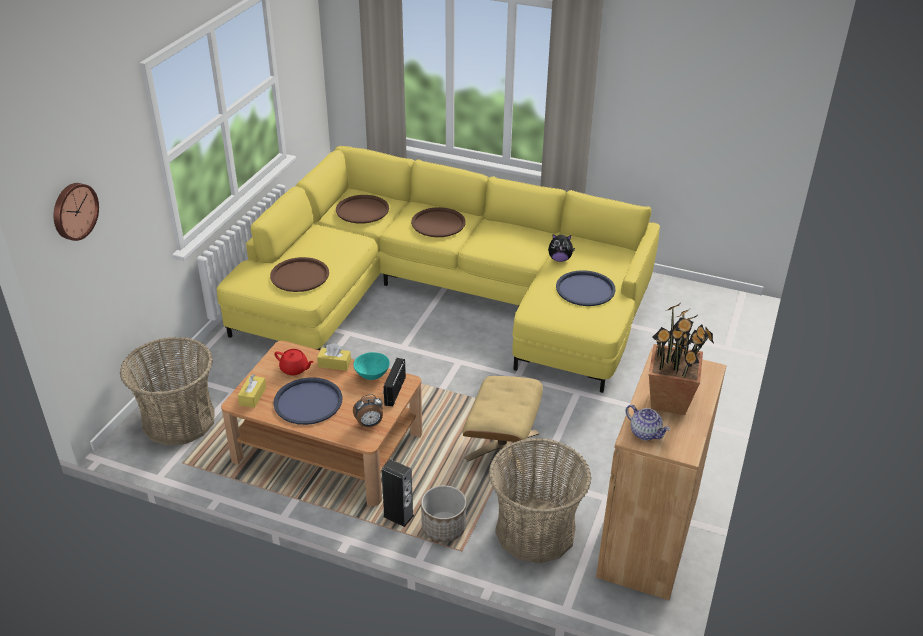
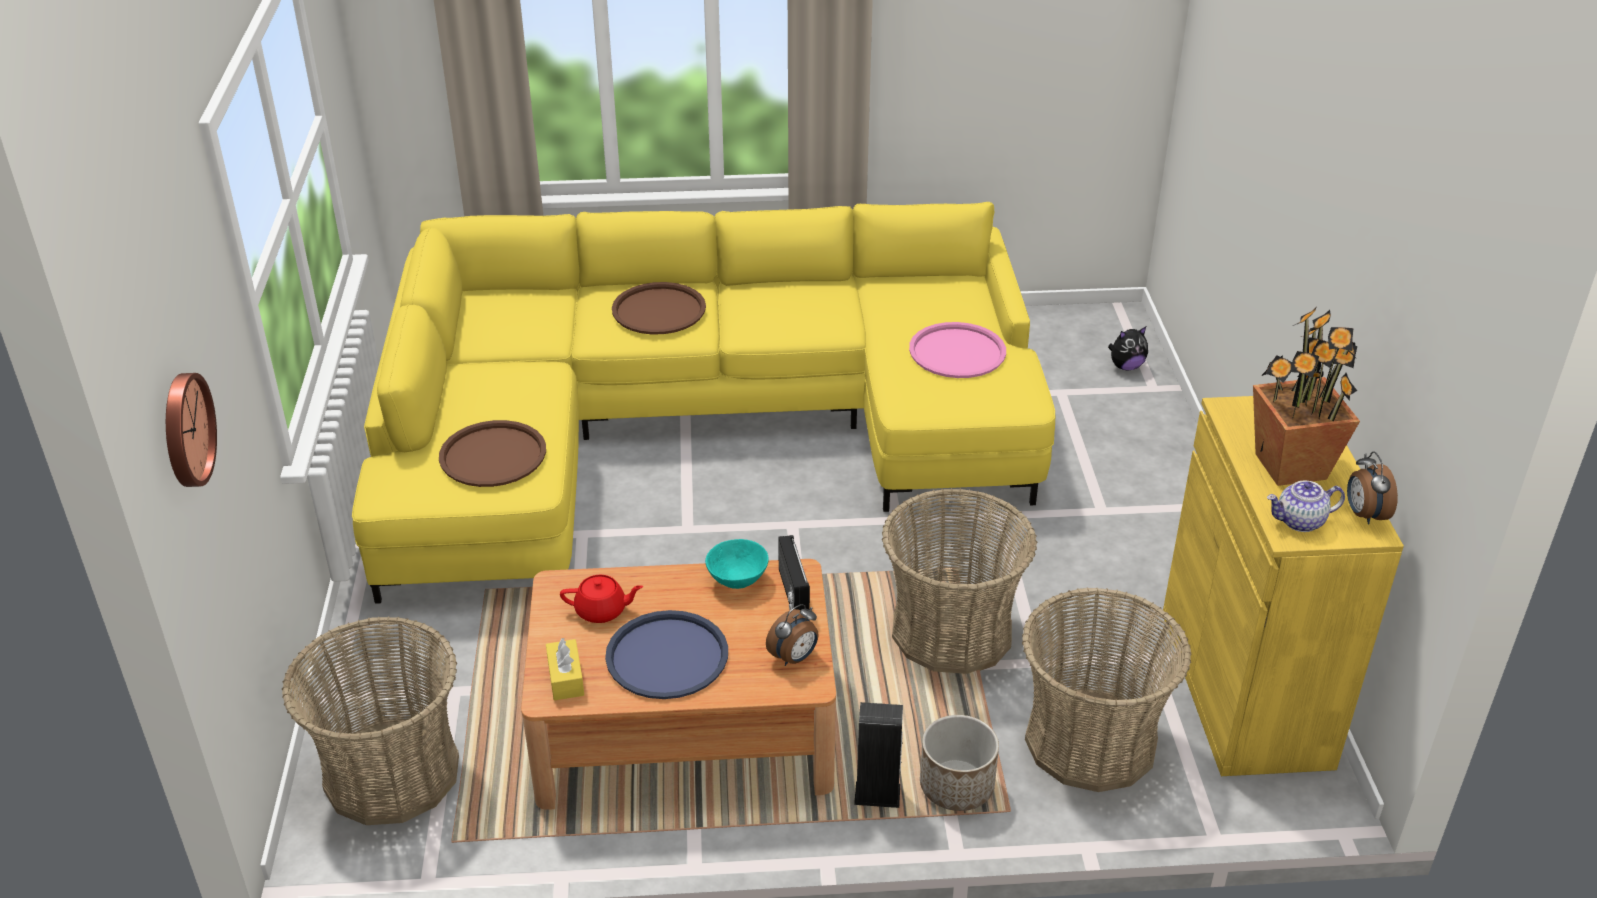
camera: 25 degrees left, 0 degrees up
(334, 364) = (662, 581): yellow tissue box -> none
(362, 210) = (516, 320): brown tray -> none
(502, 446) = (952, 632): beige ottoman -> basket
(559, 259) = (885, 317): plush toy -> plush toy (1126, 366)
(585, 289) = (957, 352): blue tray -> pink tray
(645, 433) = (1300, 522): teapot -> teapot turned 150 degrees clockwise
(649, 534) = (1244, 688): brown cabinet -> yellow cabinet
(689, 441) = (1363, 515): none -> alarm clock

